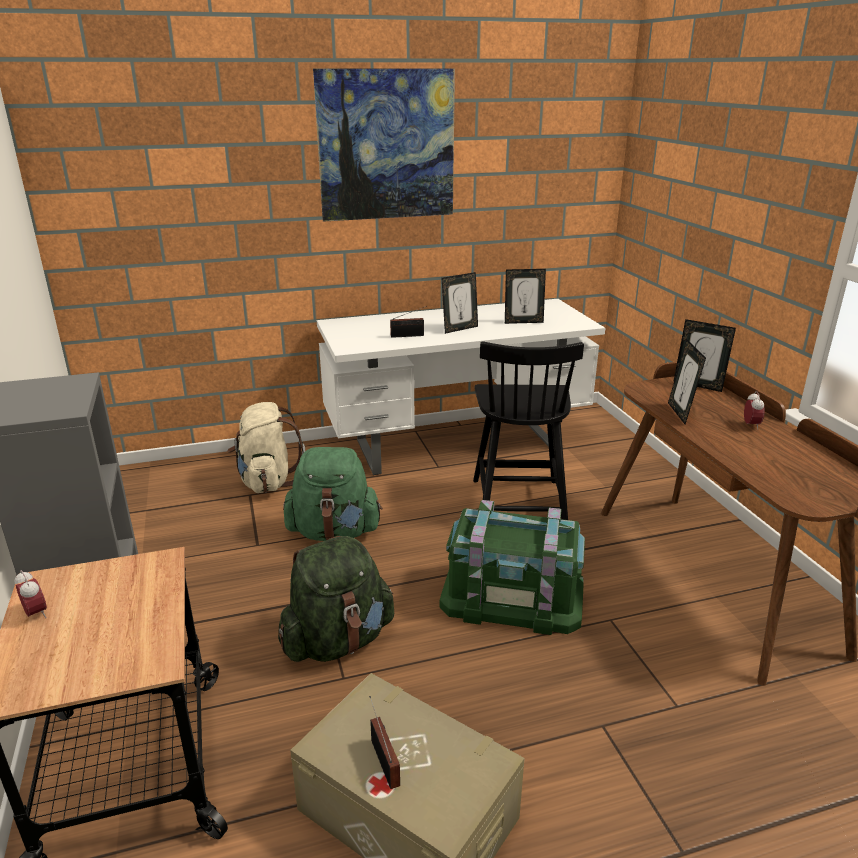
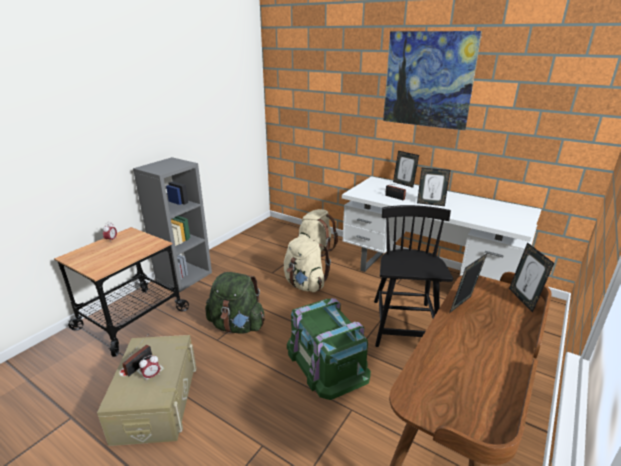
camera: 50 degrees right, 0 degrees up
(334, 532) = (305, 284): green backpack -> beige backpack
(518, 507) = (404, 325): black chair -> black chair turned 135 degrees clockwise
(523, 322) = (479, 213): picture frame -> picture frame (404, 184)
(751, 425) = (498, 341): alarm clock -> alarm clock (152, 376)

